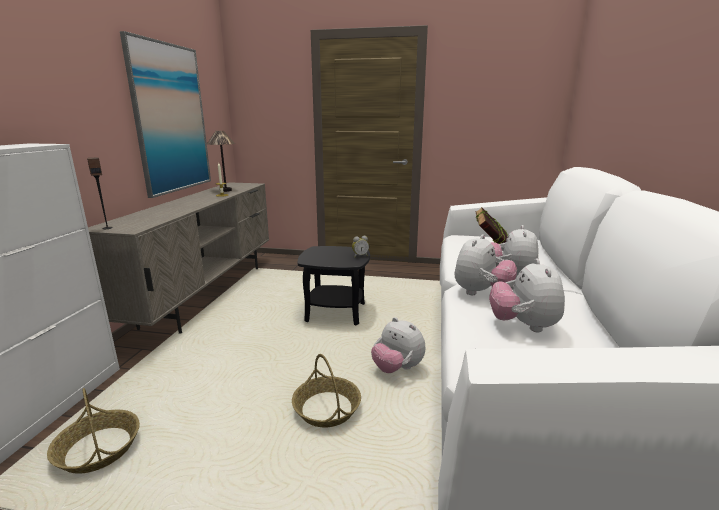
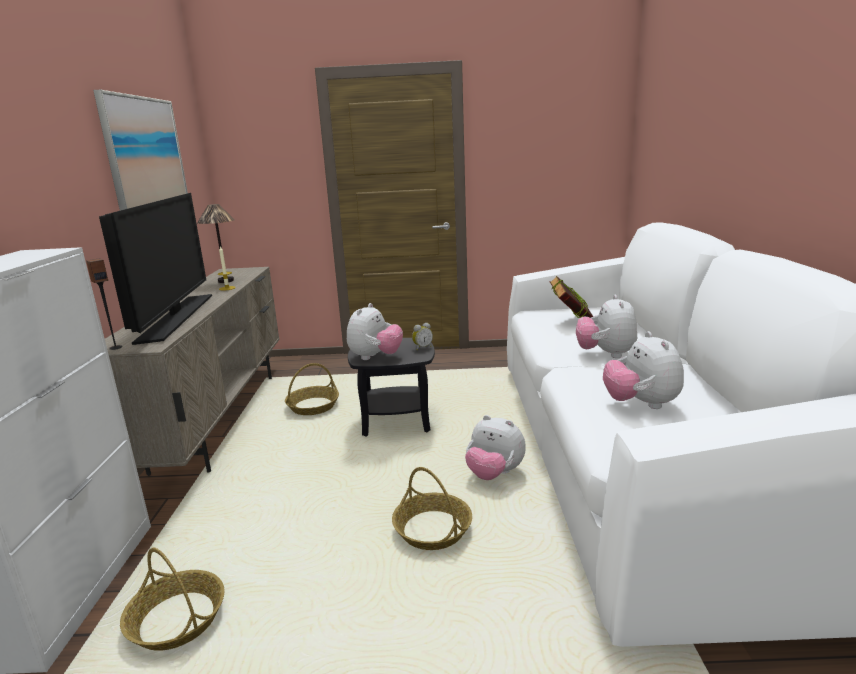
camera: 10 degrees left, 0 degrees up
(168, 211) = (176, 317): none -> television
(278, 293) = (313, 406): none -> basket
(481, 293) = (584, 375): plush toy -> plush toy (375, 357)

